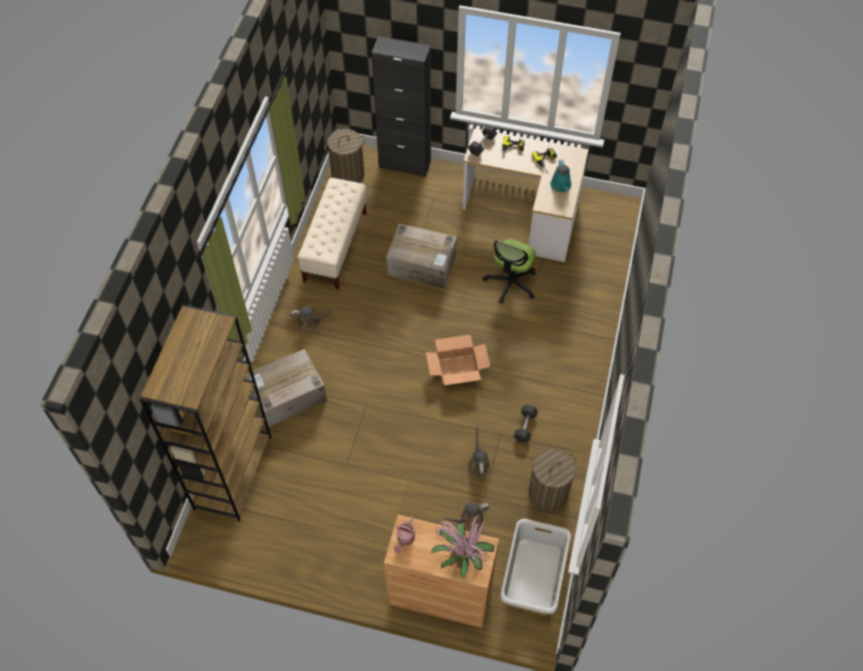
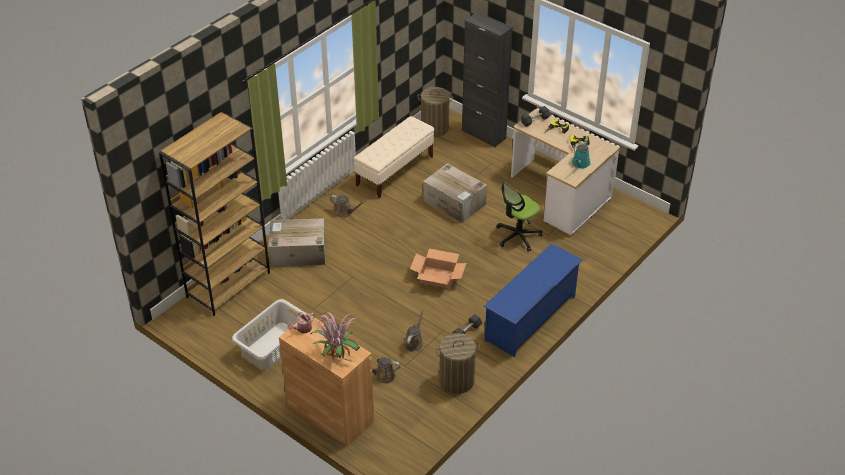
camera: 25 degrees right, 15 degrees down
(533, 576) = (408, 429): grey laundry basket -> grey laundry basket (273, 345)
(579, 382) = (531, 318): none -> blue shoe rack

